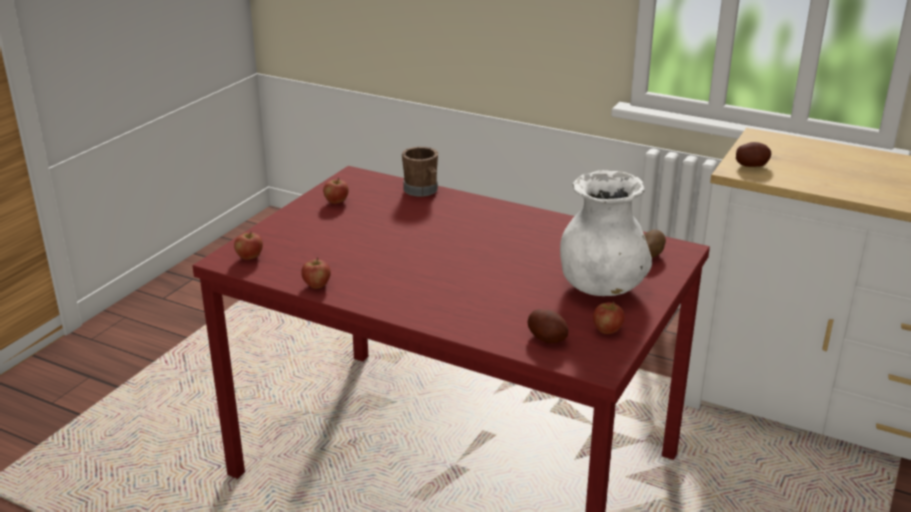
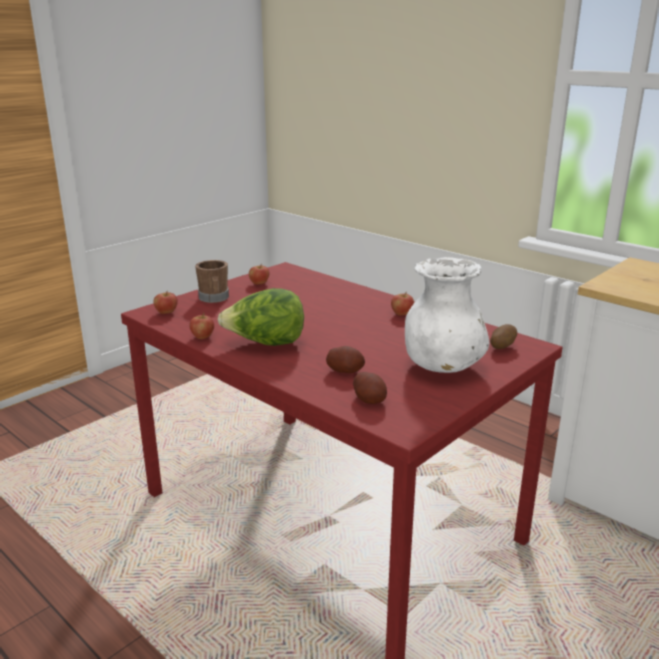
camera: 15 degrees right, 5 degrees down
(396, 285) = (265, 344): none -> lettuce
(422, 191) = (331, 283): brown mug -> brown mug (214, 299)
(607, 330) = (428, 400): apple -> apple (401, 314)
(751, 165) = (620, 283): potato -> potato (345, 371)

